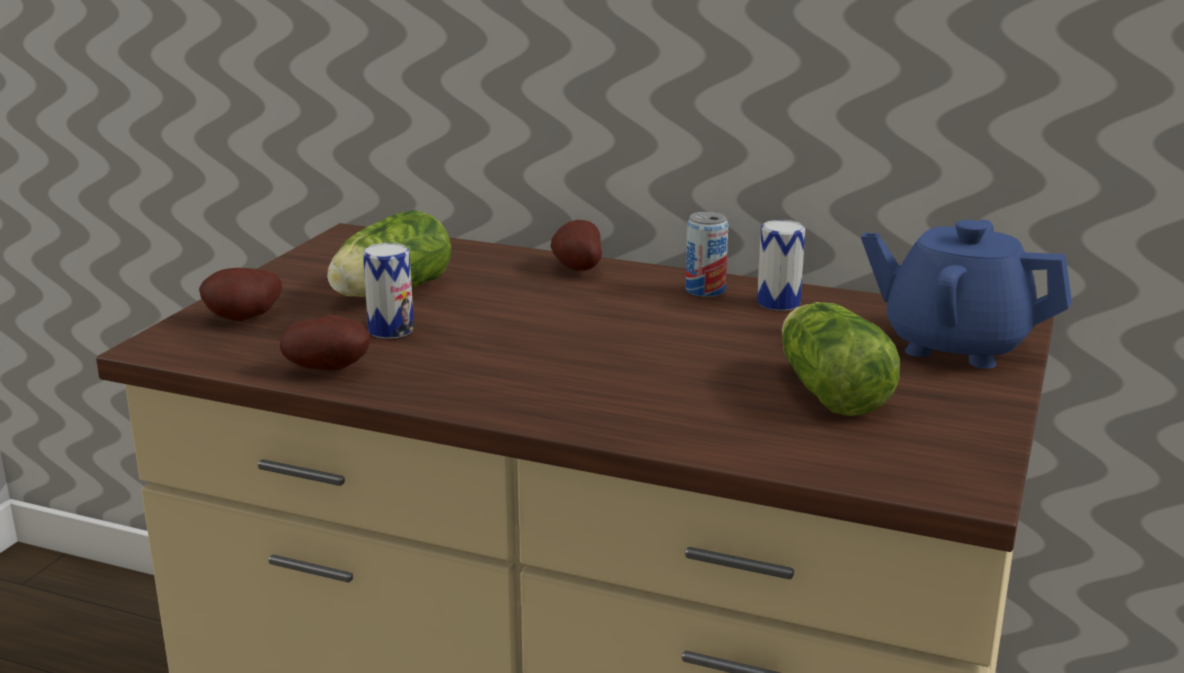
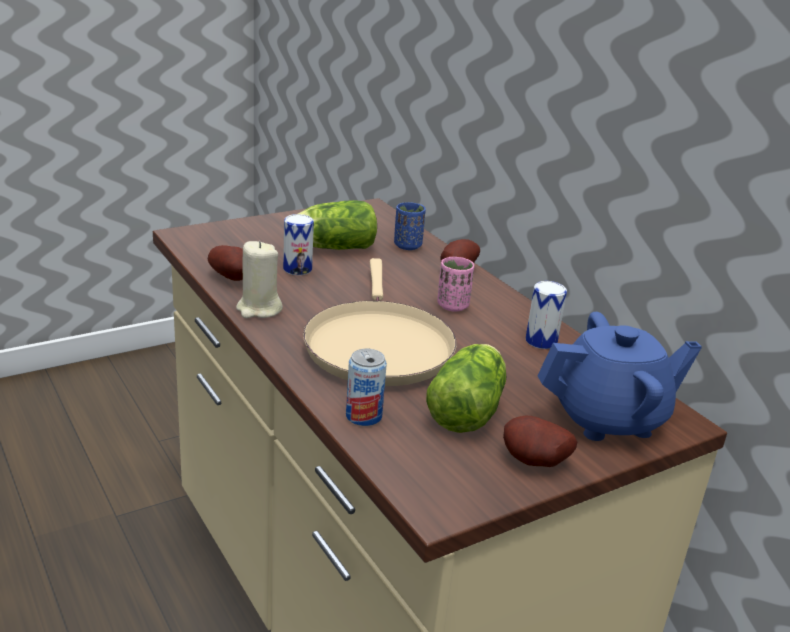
camera: 35 degrees right, 5 degrees up
(244, 319) = (241, 236): potato -> potato (534, 463)
(428, 389) = (259, 309): none -> beige candle
(473, 261) = (407, 246): none -> blue cup
(633, 371) = (377, 345): none -> beige frying pan
(635, 303) = (452, 305): none -> pink cup
(705, 290) = (509, 315): can -> can (363, 416)
(955, 345) = (608, 418): blue teapot -> blue teapot turned 105 degrees clockwise

